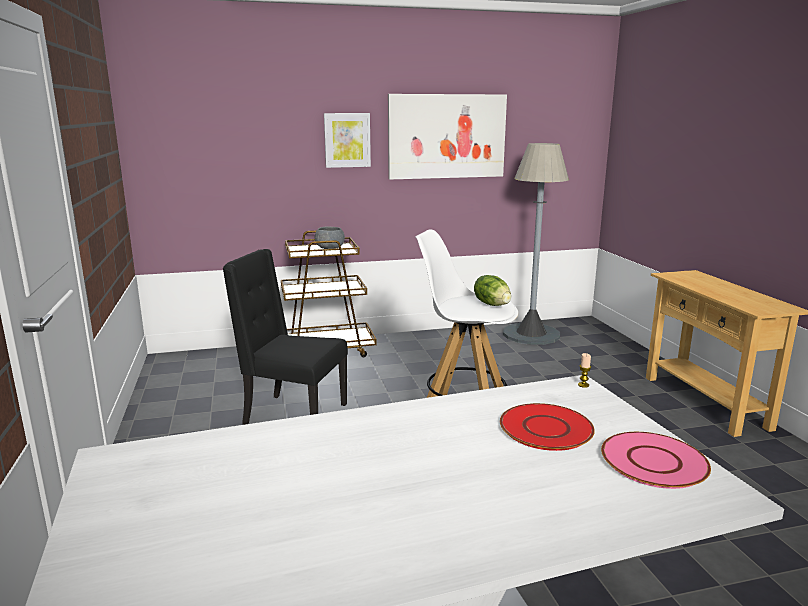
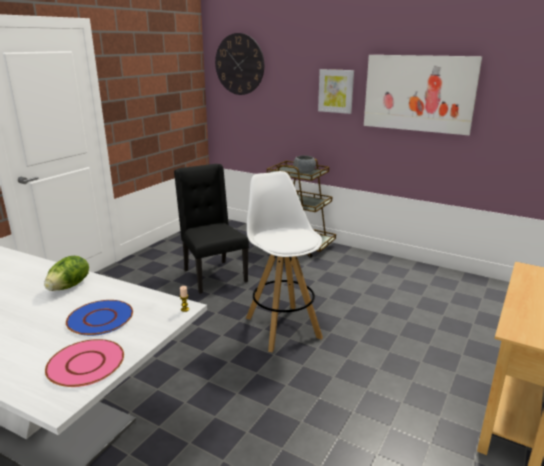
camera: 45 degrees right, 5 degrees up
(188, 110) = (239, 64): none -> wall clock
(492, 304) = (295, 240): lettuce -> lettuce (70, 286)
(531, 334) = (463, 287): grey floor lamp -> none
(545, 428) = (101, 318): red plate -> blue plate

